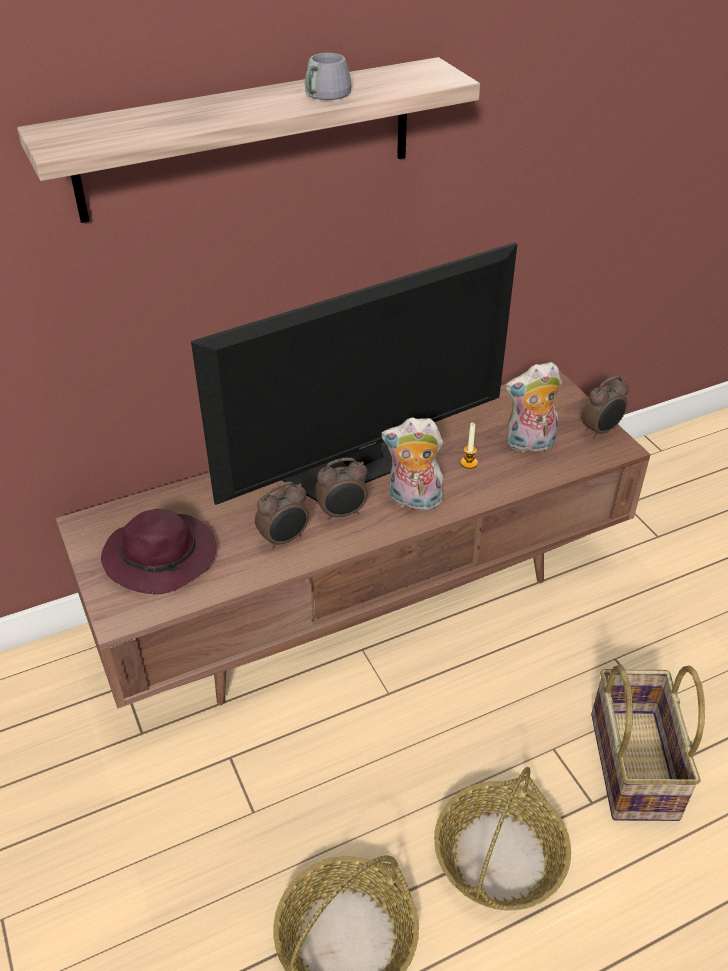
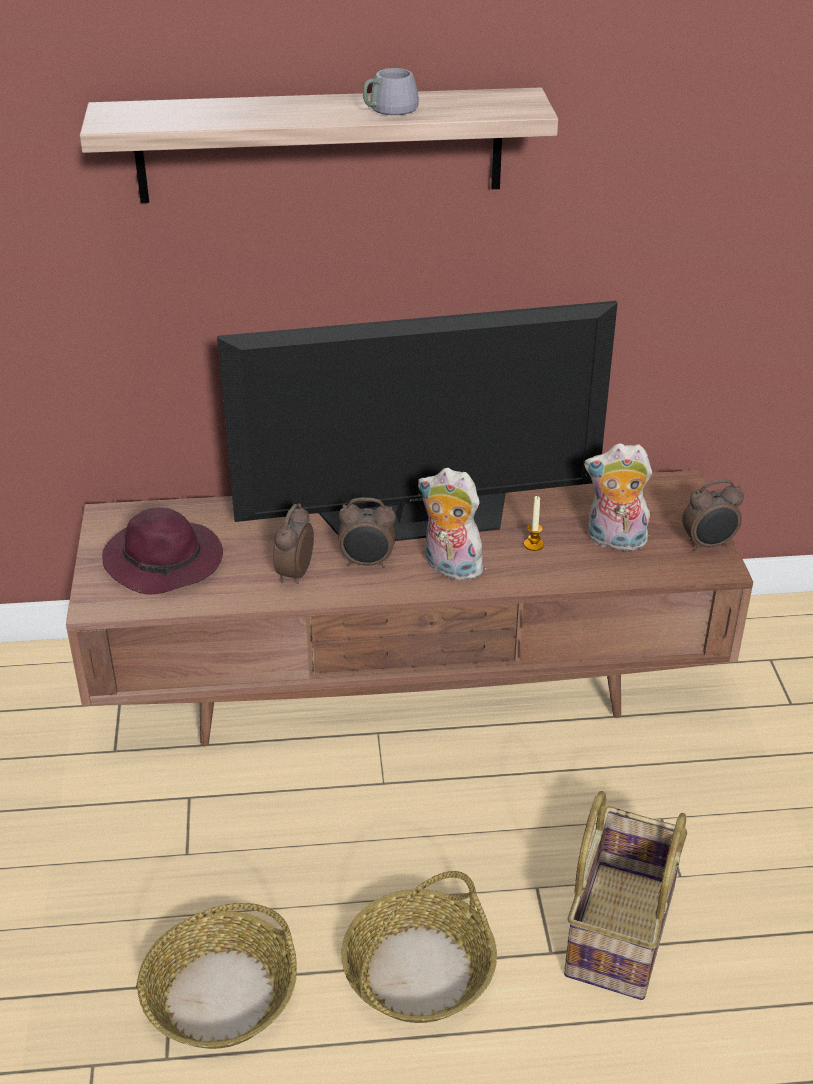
camera: 20 degrees right, 5 degrees down
(284, 539) = (294, 574): alarm clock -> alarm clock turned 120 degrees clockwise

